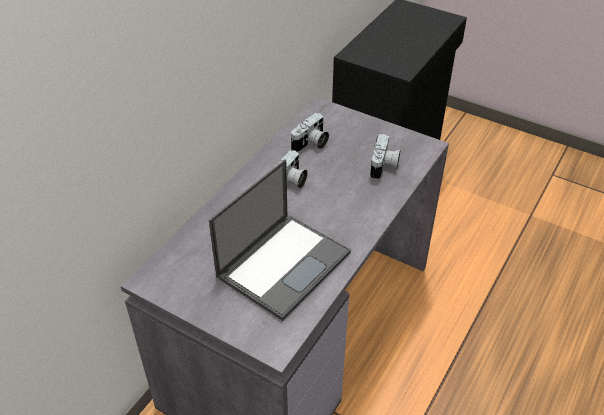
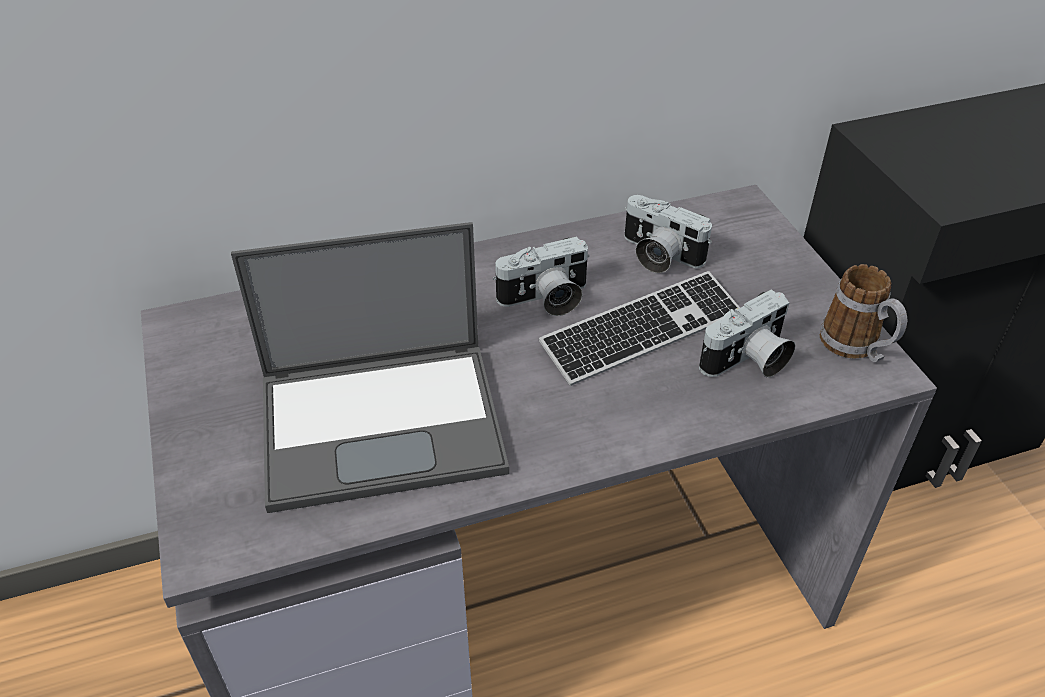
camera: 40 degrees right, 0 degrees up
(311, 144) = (658, 255): camera -> camera turned 45 degrees clockwise
(337, 176) = (642, 331): none -> keyboard
(412, 142) = (856, 348): none -> mug

